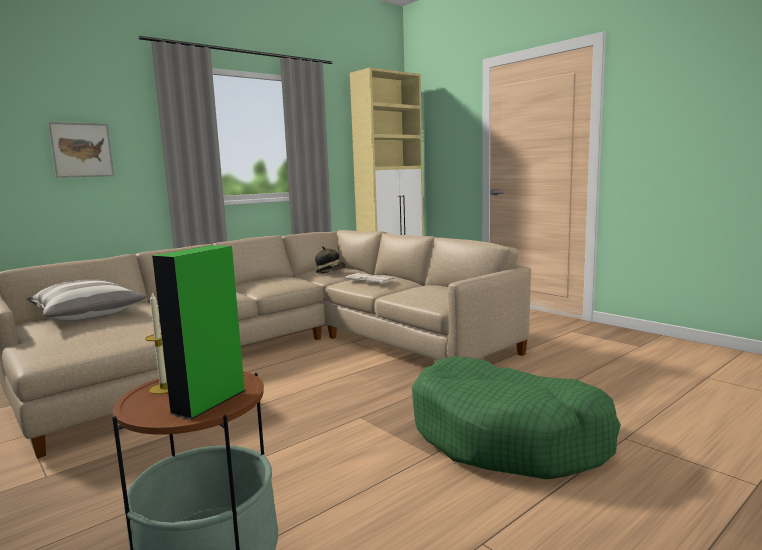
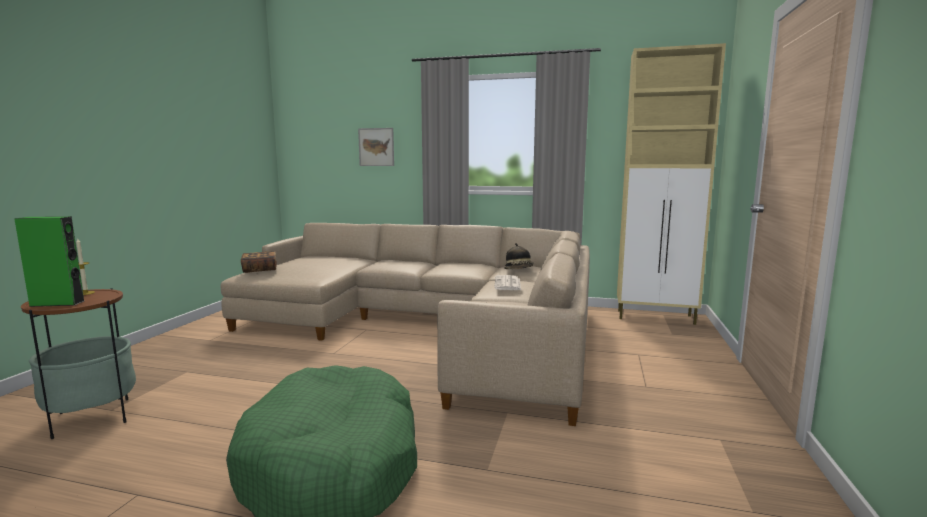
camera: 55 degrees right, 0 degrees up
(51, 344) = (260, 269): none -> book
(87, 314) = (321, 259): pillow -> none

